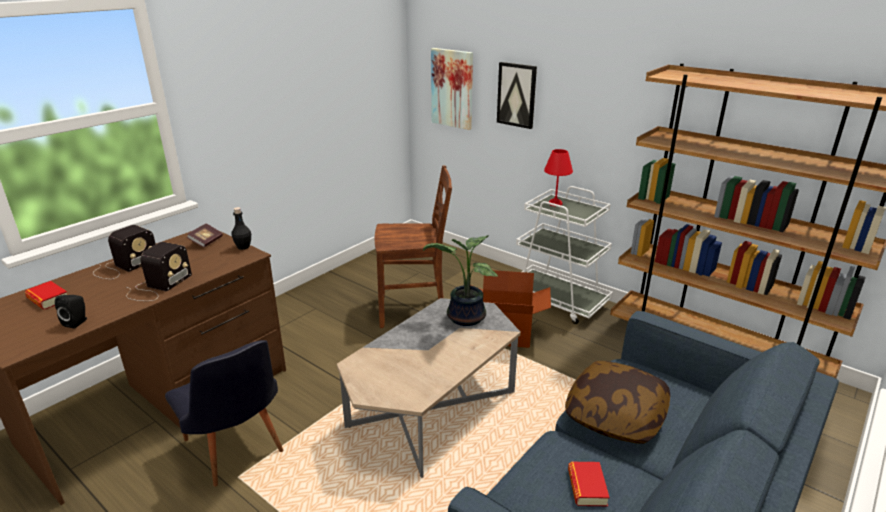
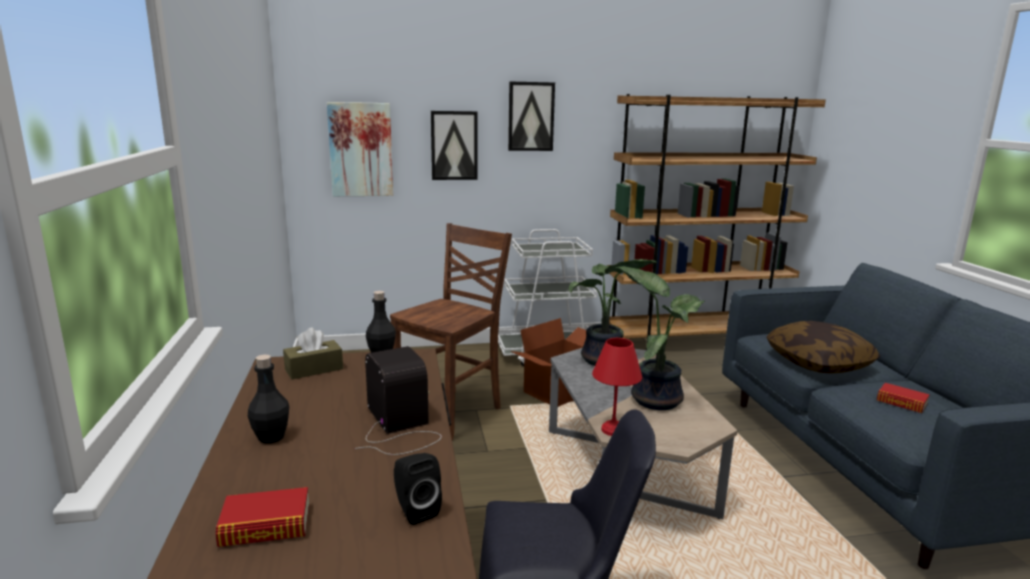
camera: 50 degrees left, 10 degrees down
(124, 266) = (271, 437): radio -> black bottle
(206, 242) = (314, 369): book -> brown tissue box
(428, 361) = (655, 399): none -> potted plant
(554, 203) = (533, 248): red table lamp -> red table lamp (613, 430)
(583, 76) = (531, 116): none -> picture

